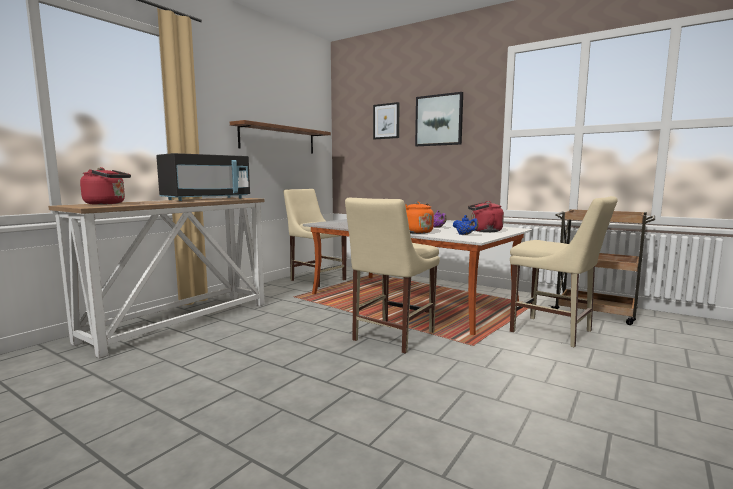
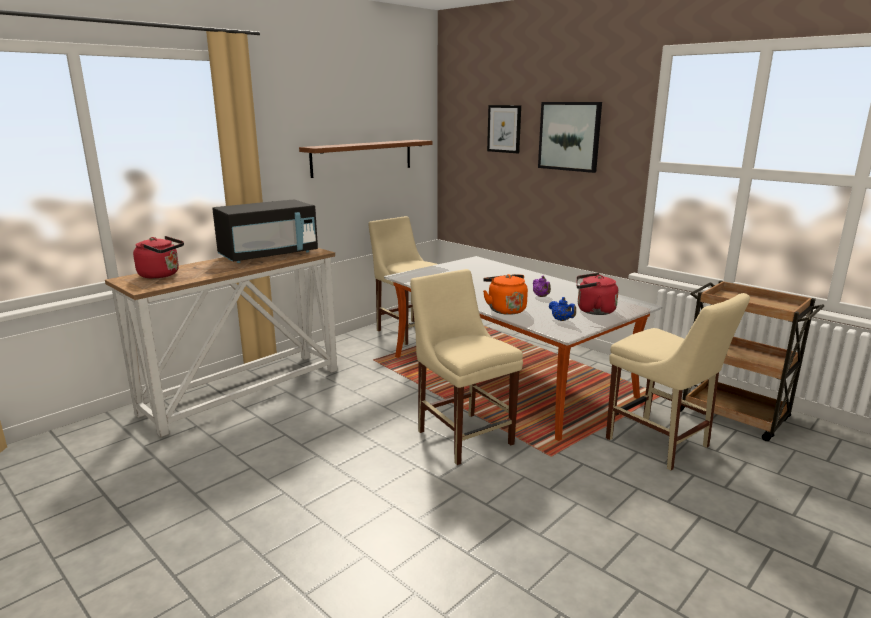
camera: 10 degrees right, 10 degrees up
(391, 337) = (462, 435): beige chair -> beige chair turned 105 degrees clockwise

